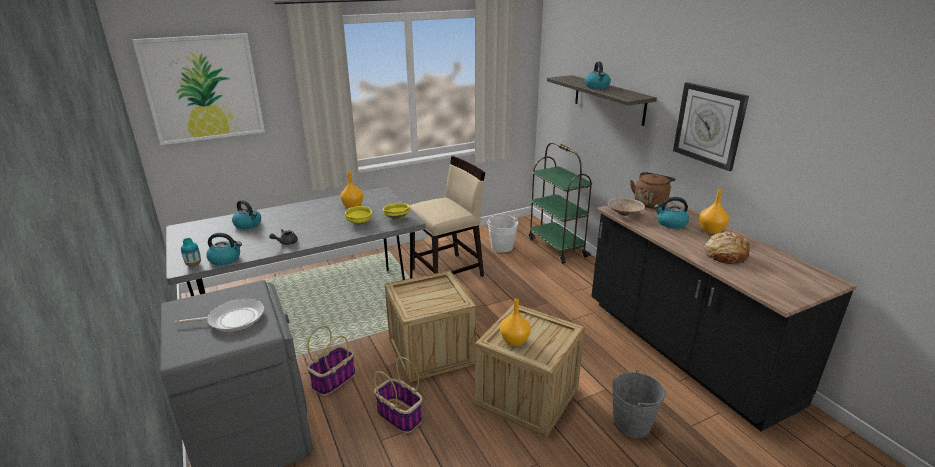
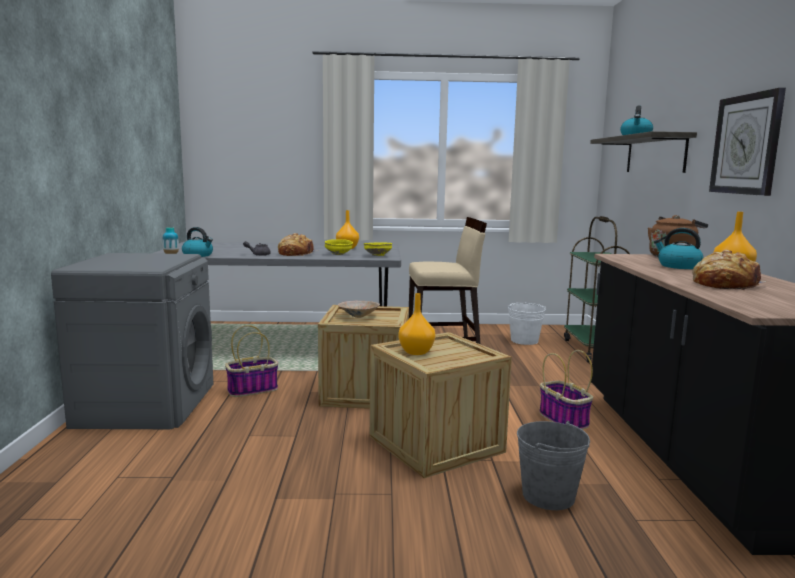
camera: 25 degrees right, 15 degrees down
(203, 88) = (244, 127): picture -> none
(233, 319) = (143, 262): frying pan -> none
(248, 224) = (244, 246): kettle -> none
(319, 231) = (295, 253): none -> bread
(400, 416) = (285, 425): basket -> basket (564, 420)
(624, 213) = (623, 258): beige bowl -> beige bowl (359, 316)

